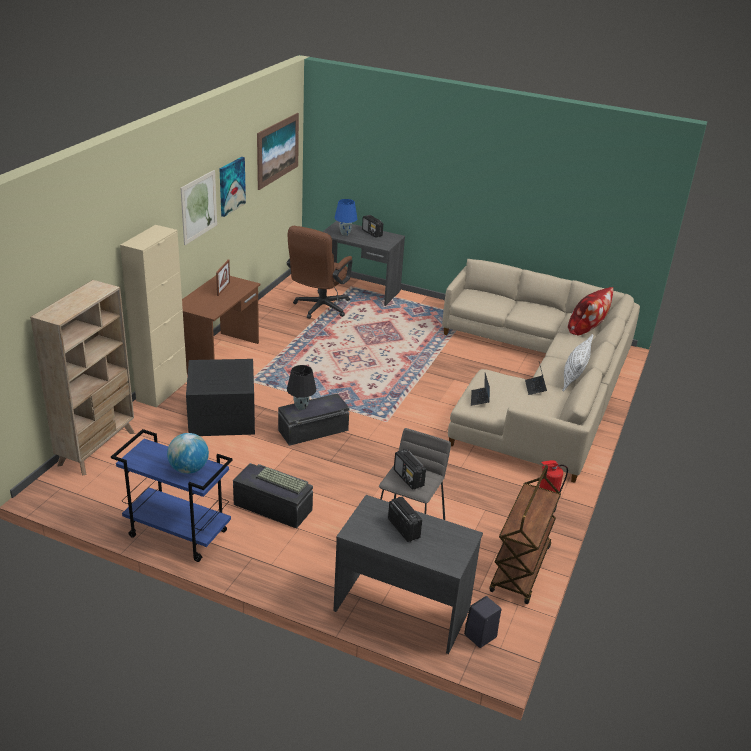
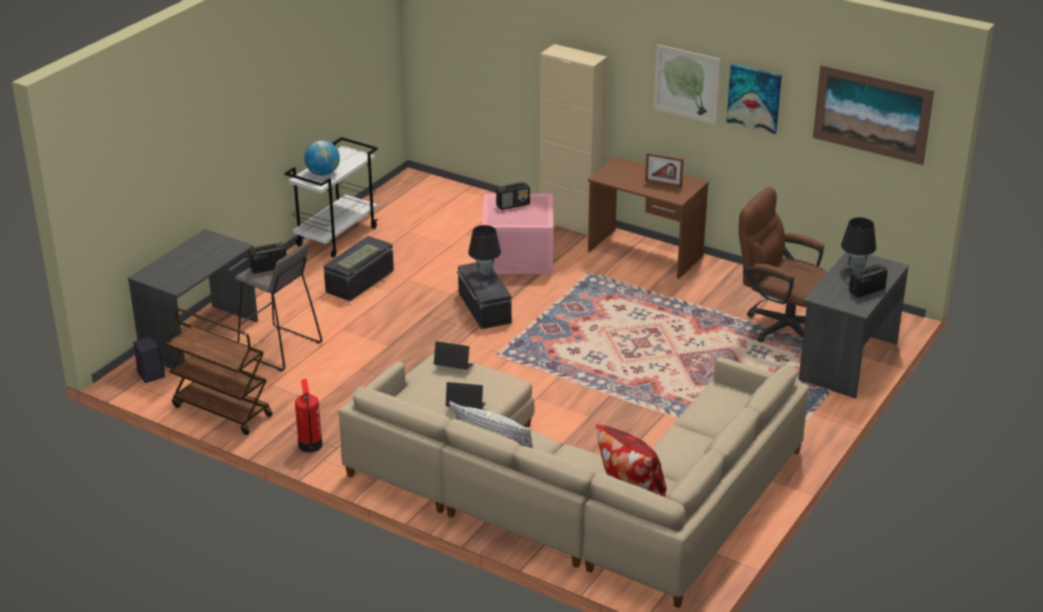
camera: 100 degrees right, 0 degrees up
(97, 448) = (471, 196): beige bookcase -> none
(177, 534) = (337, 236): blue cart -> white cart
(223, 416) = (519, 256): black storage box -> pink storage box
(345, 234) = (855, 268): blue table lamp -> black table lamp
(403, 528) = (200, 258): radio -> radio (513, 205)

